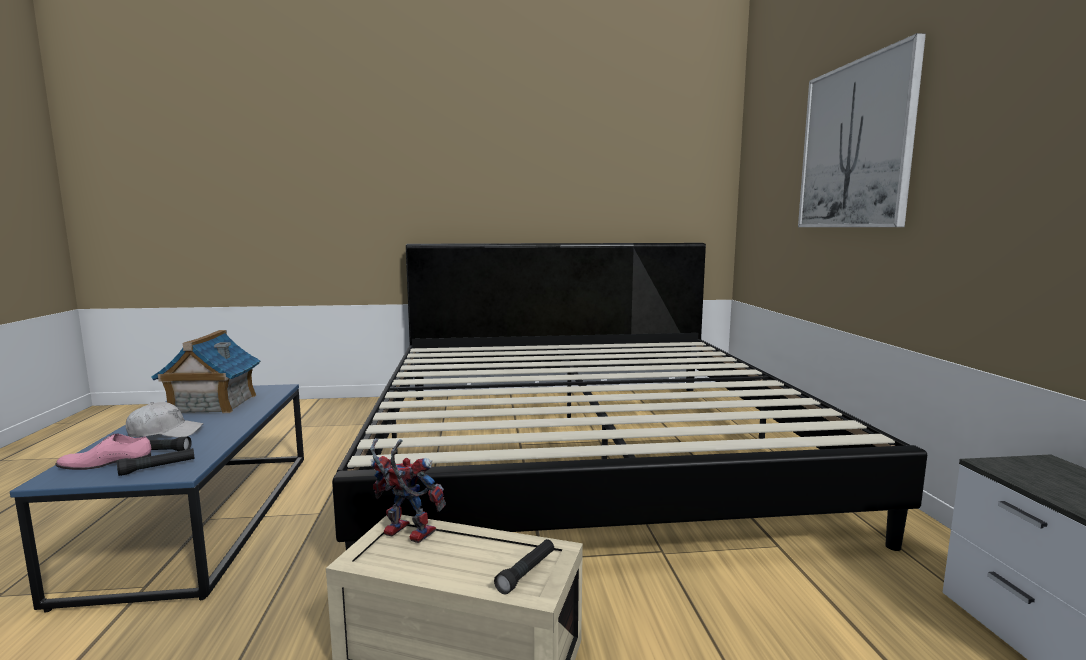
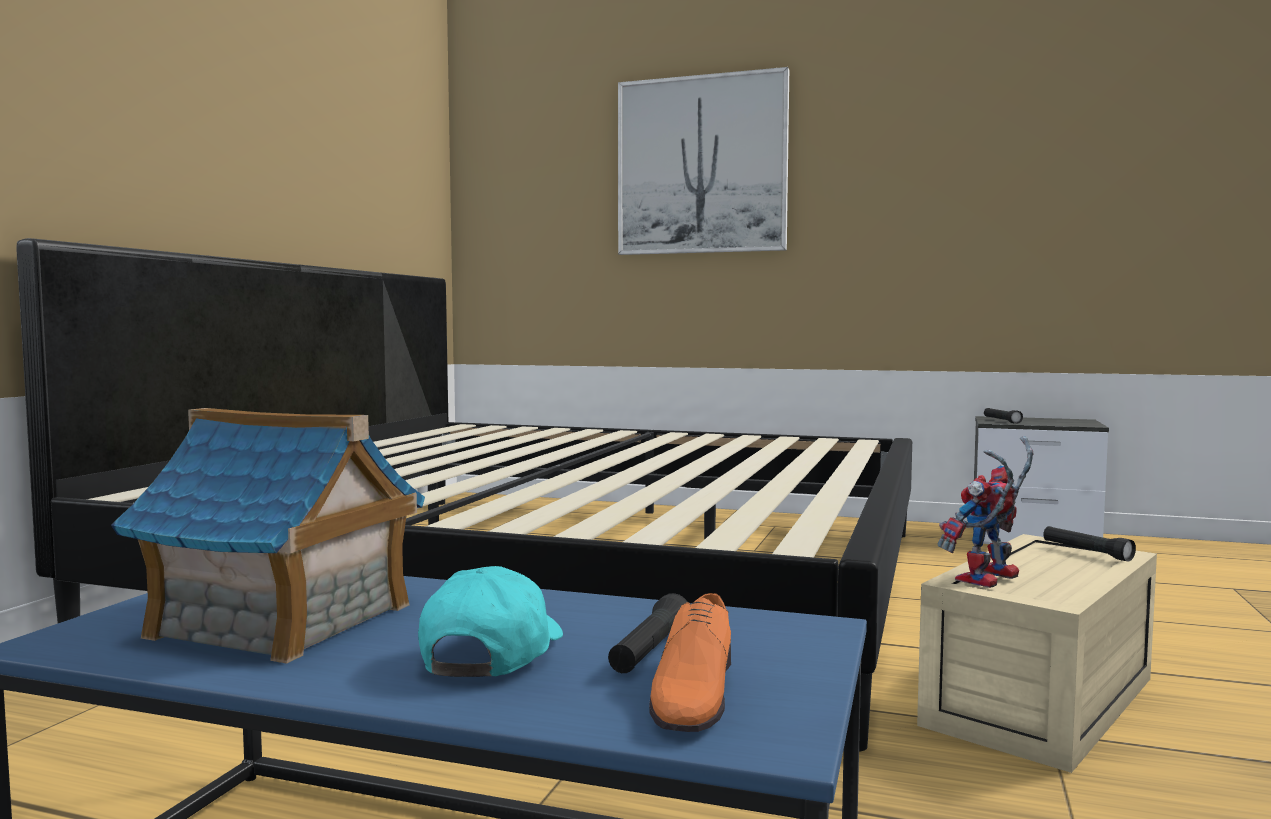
camera: 65 degrees left, 5 degrees down
(106, 463) = (693, 692): pink shoe -> orange shoe
(157, 467) = (769, 644): black flashlight -> black flashlight (1001, 421)
(165, 432) = (492, 653): white cap -> turquoise cap

